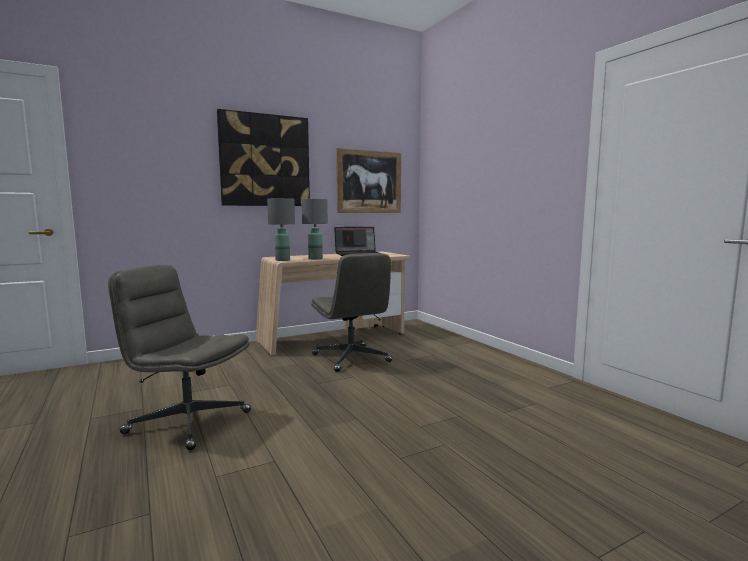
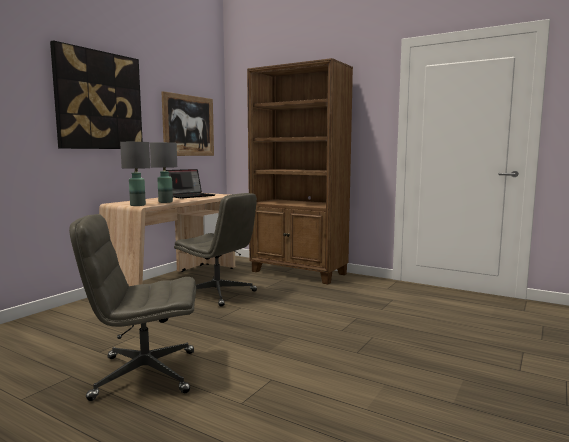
camera: 30 degrees left, 0 degrees up
(463, 350) = (299, 273): none -> brown bookcase

